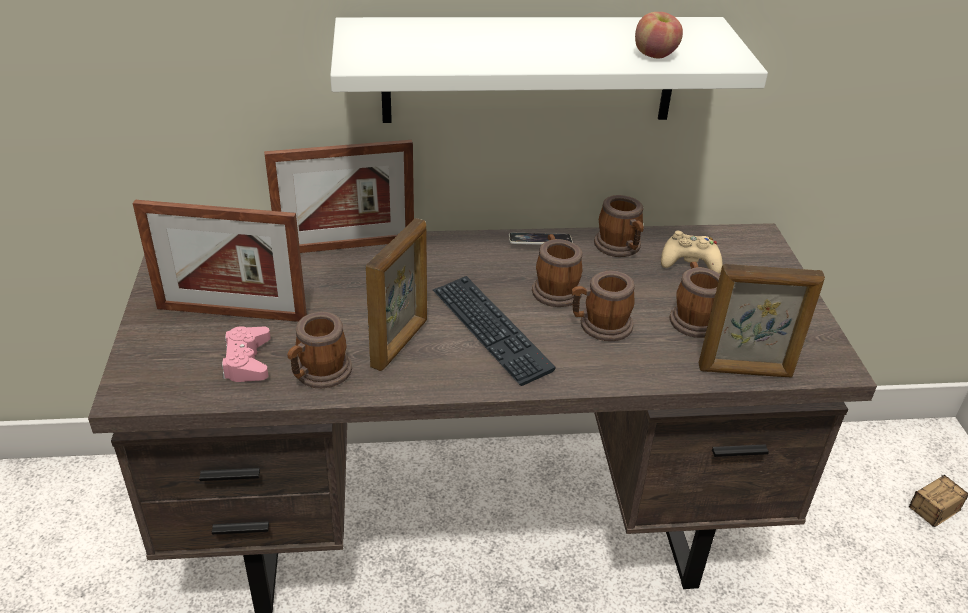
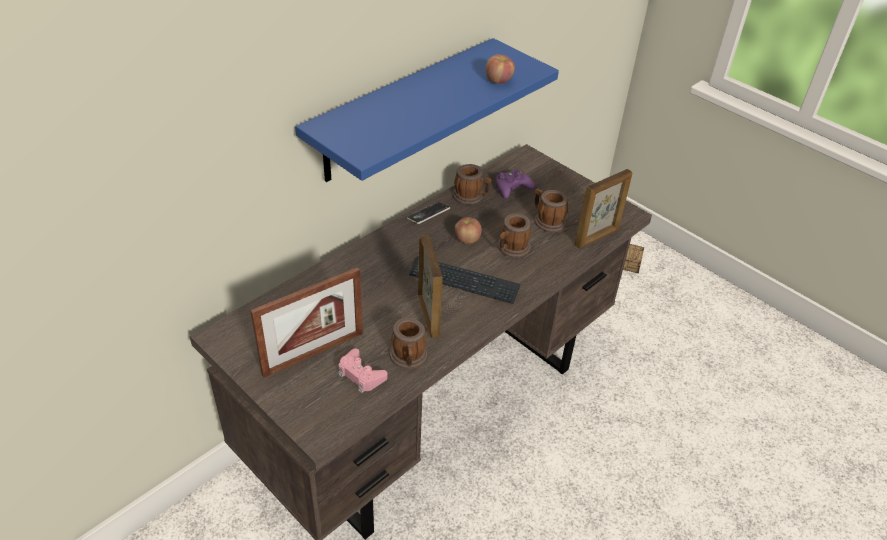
camera: 40 degrees left, 5 degrees up
(346, 246) = (325, 274): picture frame -> none
(529, 70) = (402, 111): white shelf -> blue shelf
(554, 288) = (467, 239): mug -> apple
(690, 261) = (512, 188): beige game controller -> purple game controller

